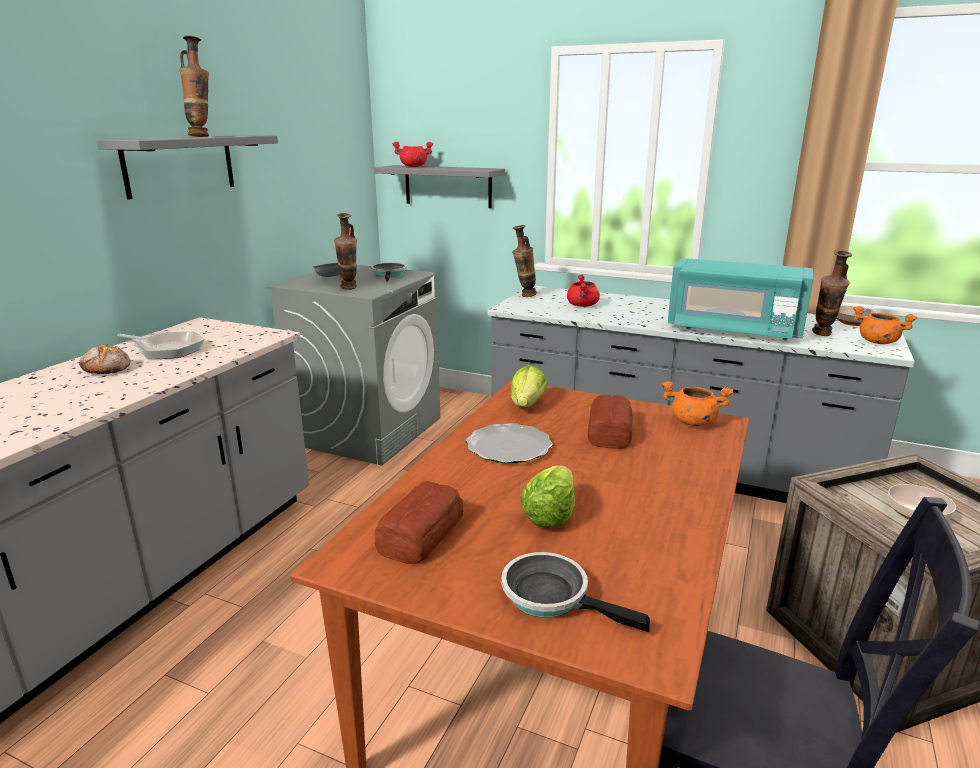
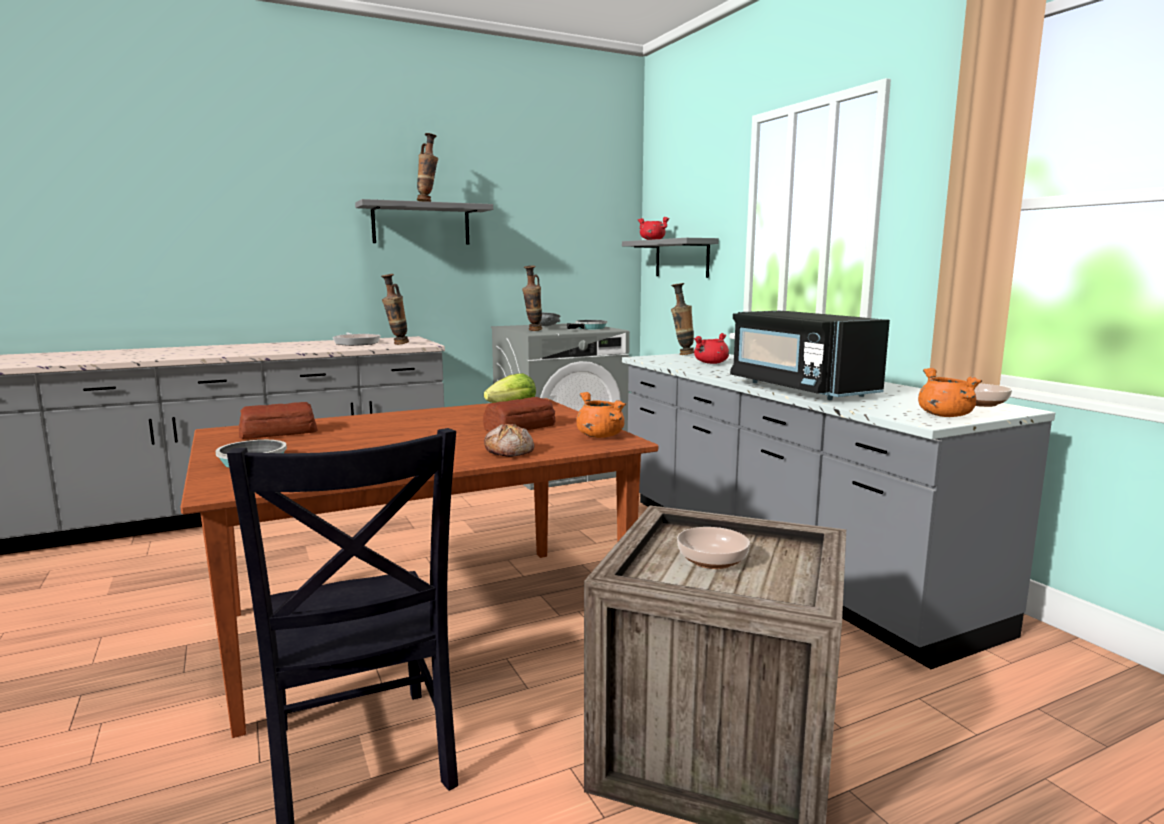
camera: 40 degrees right, 10 degrees down
(107, 368) = (309, 344): bread -> bread (510, 451)
(508, 447) = (433, 419): plate -> none
(549, 515) = (355, 443): lettuce -> none
(733, 330) = (799, 389): turquoise microwave -> black microwave
(823, 335) = (892, 404): vase -> vase (396, 344)

